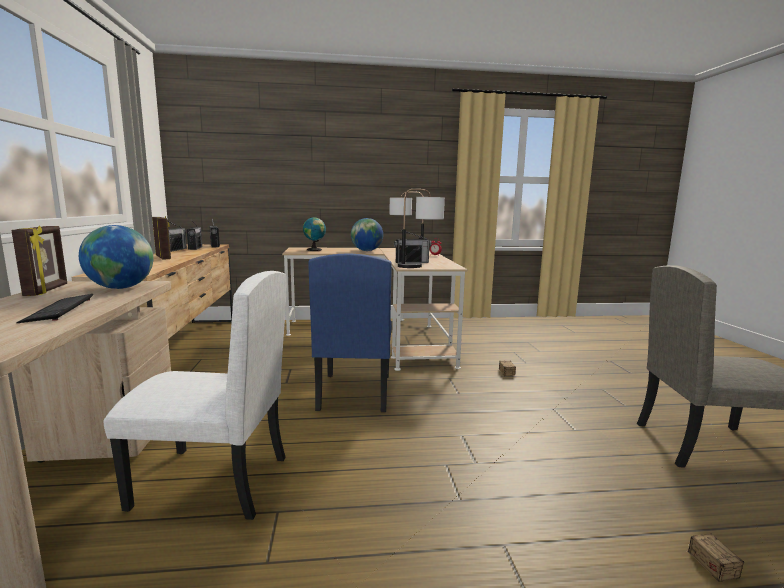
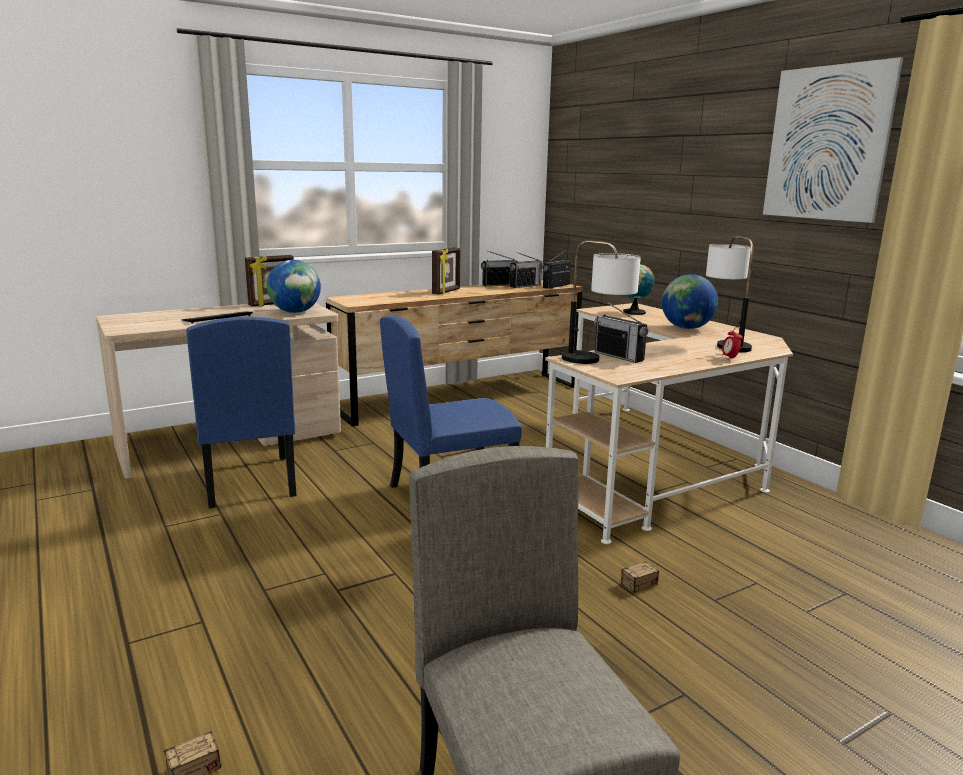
camera: 65 degrees right, 5 degrees up
(211, 482) = (248, 481): white chair -> blue chair
(413, 145) = (827, 143): none -> picture

